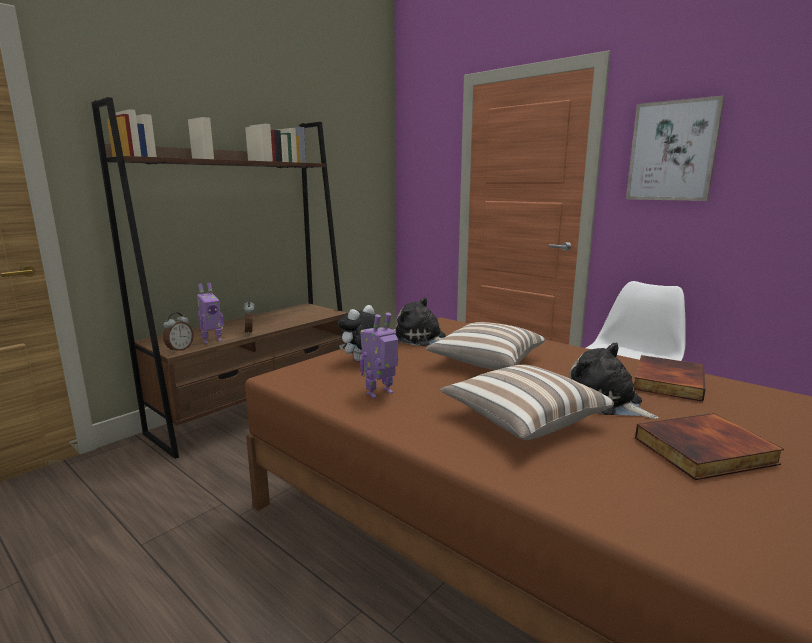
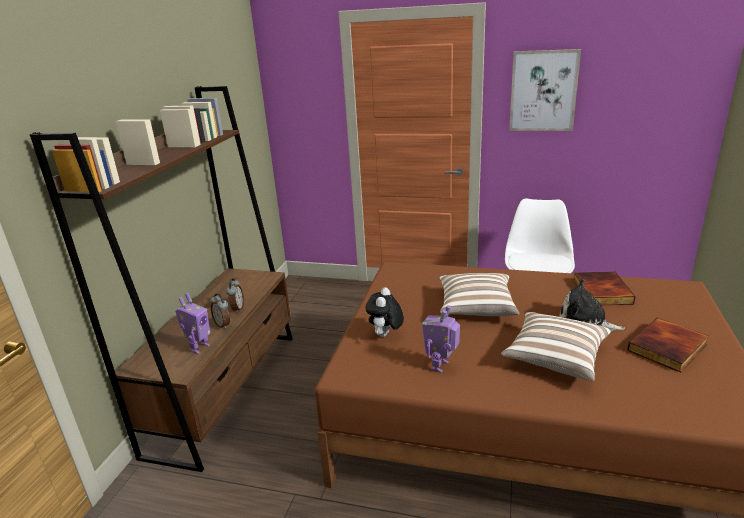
camera: 25 degrees left, 10 degrees up
(179, 350) = (183, 370): alarm clock -> alarm clock (237, 309)
(422, 339) = (402, 294): plush toy -> none

